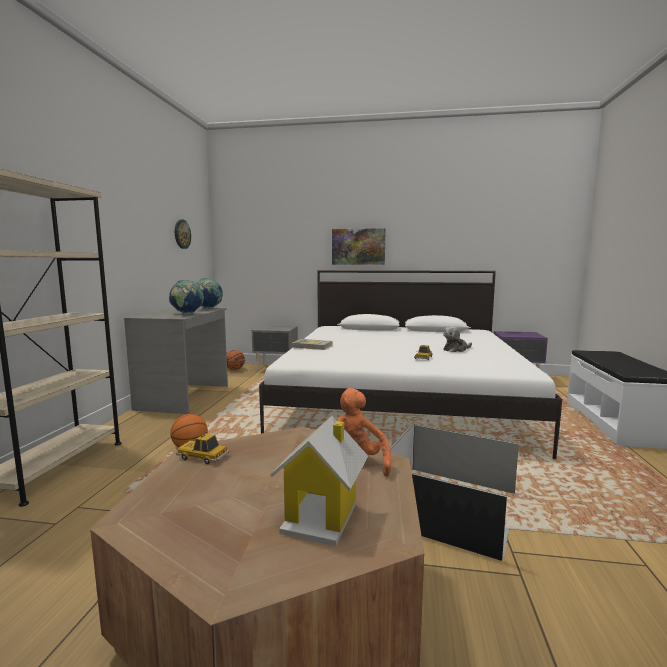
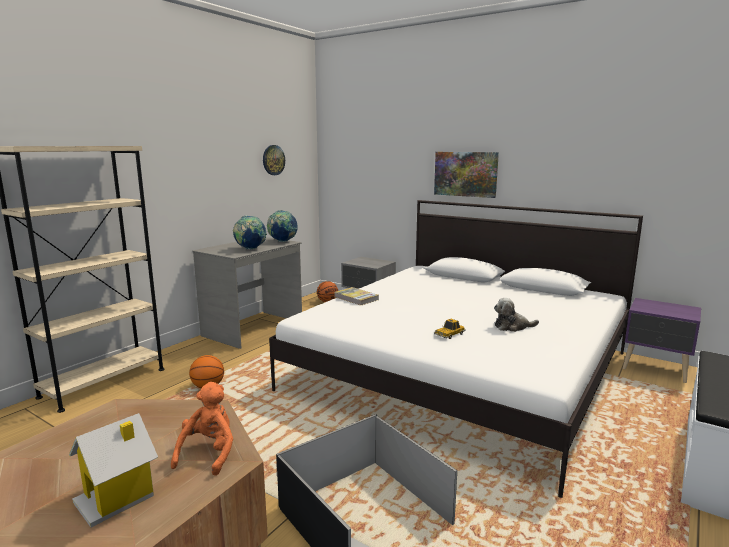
camera: 25 degrees right, 5 degrees up
(203, 457) = (117, 413): toy car -> none

